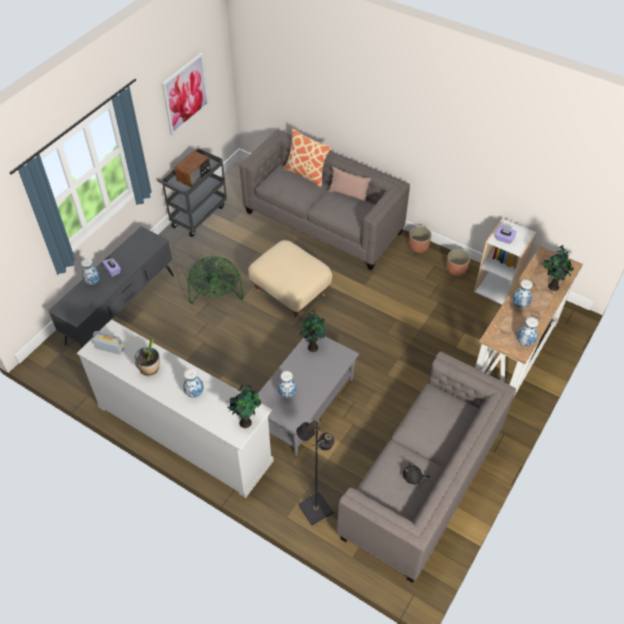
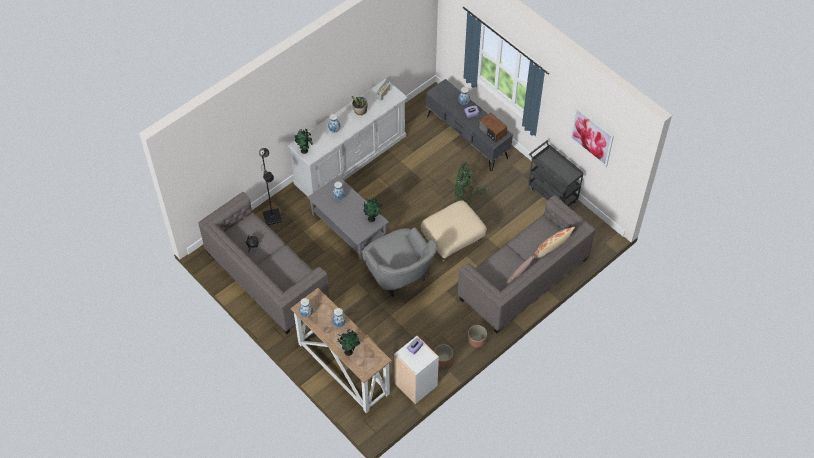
camera: 105 degrees right, 5 degrees up
(194, 175) = (555, 168): radio -> radio (492, 132)
(360, 333) = (399, 276): none -> grey armchair

